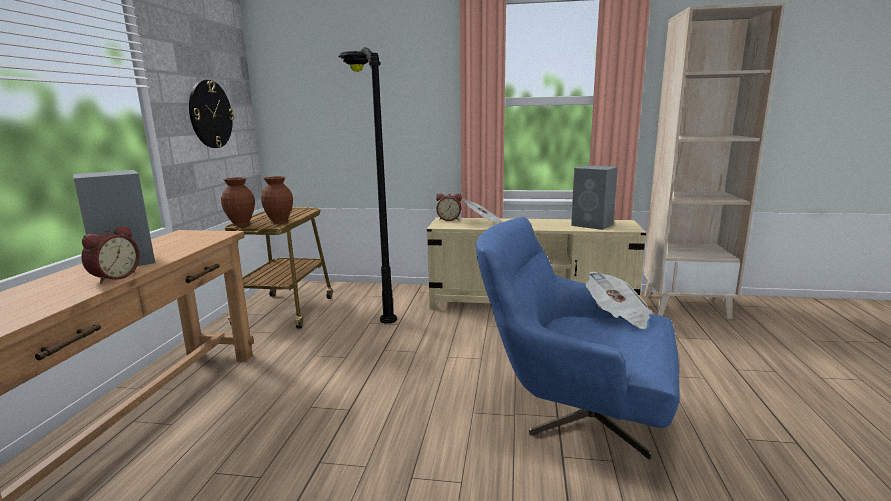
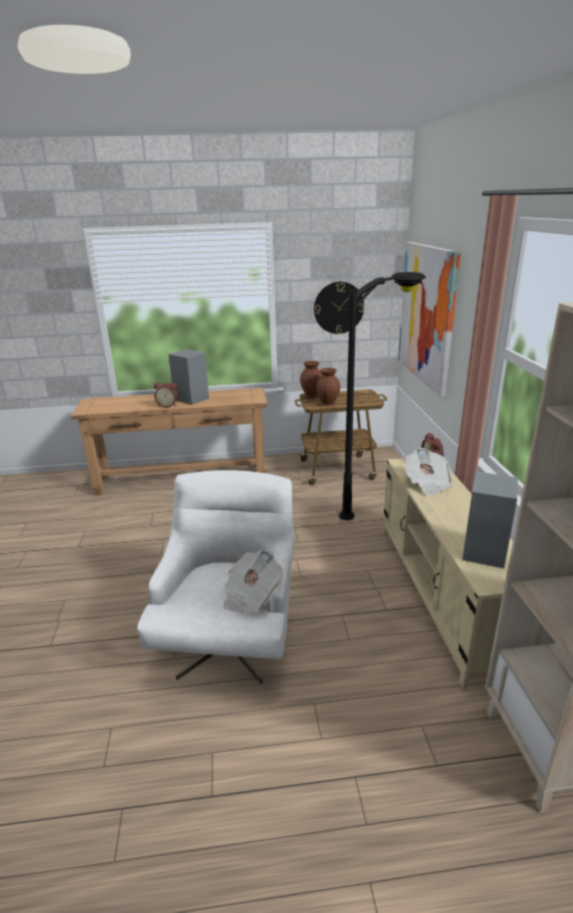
camera: 75 degrees right, 10 degrees up
(329, 108) = (427, 314): none -> picture
(572, 412) = (230, 635): blue armchair -> white armchair

